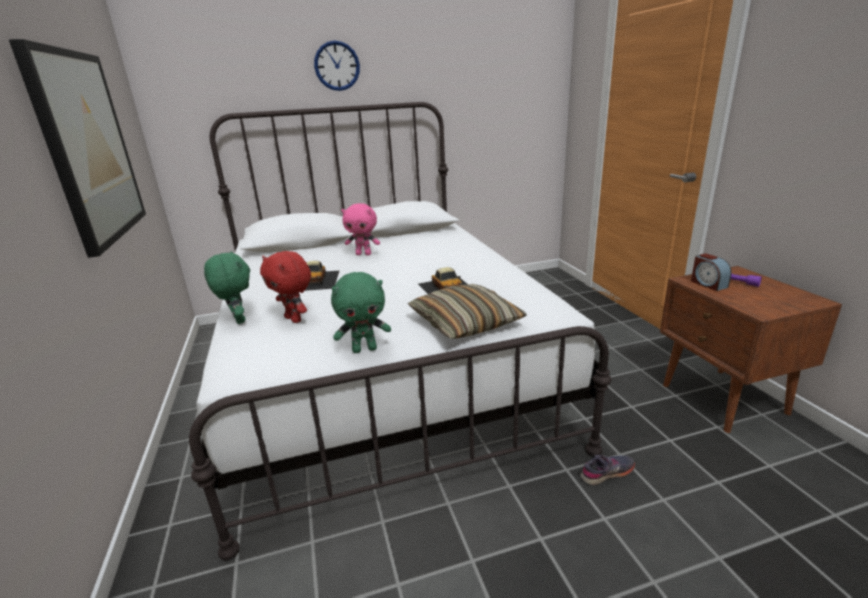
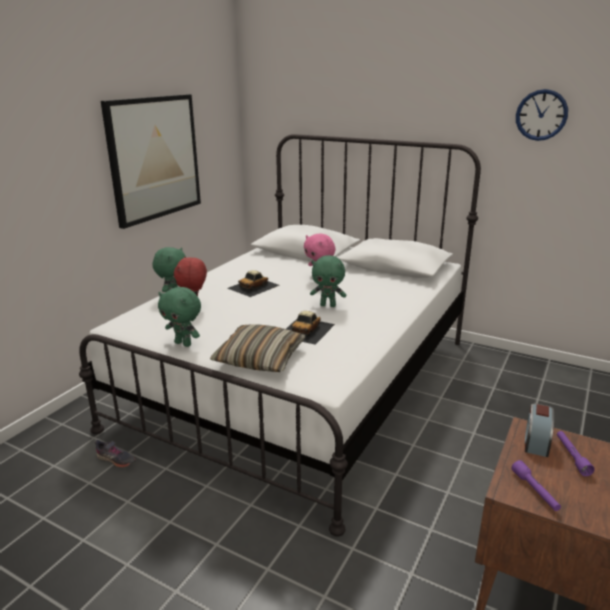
camera: 45 degrees right, 0 degrees up
(337, 66) = (387, 101): wall clock -> wall clock (541, 115)
(419, 267) = (328, 305): none -> green plush toy
(607, 473) = (319, 550): grey shoe -> grey shoe (115, 460)
(766, 305) = (535, 491): none -> purple flashlight

